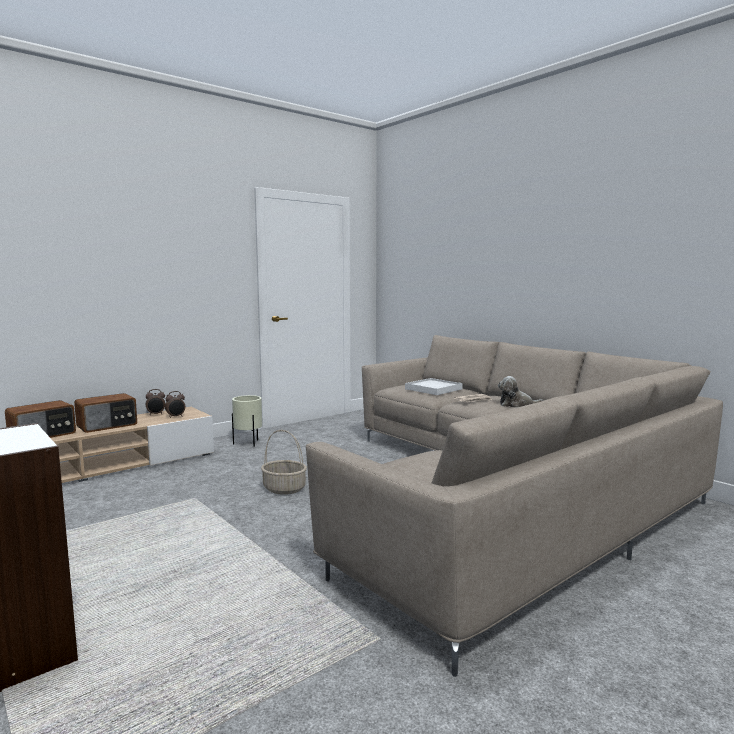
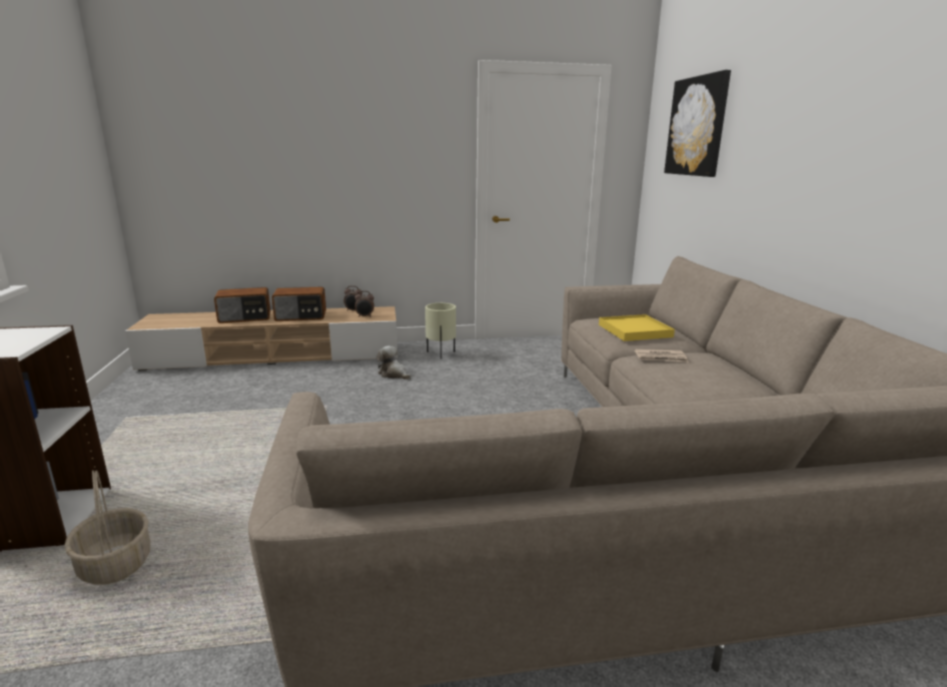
camera: 30 degrees right, 10 degrees up
(283, 489) = (411, 416): basket -> basket (114, 564)
(428, 243) = (697, 126): none -> picture
(433, 389) = (634, 331): white tray -> yellow tray
(516, 405) = (712, 378): plush toy -> plush toy (393, 374)

